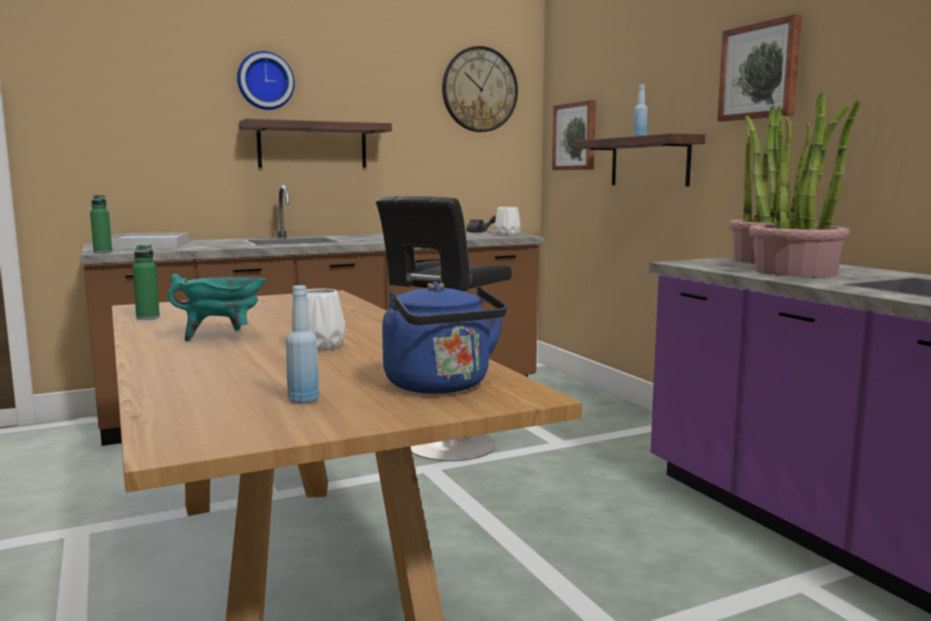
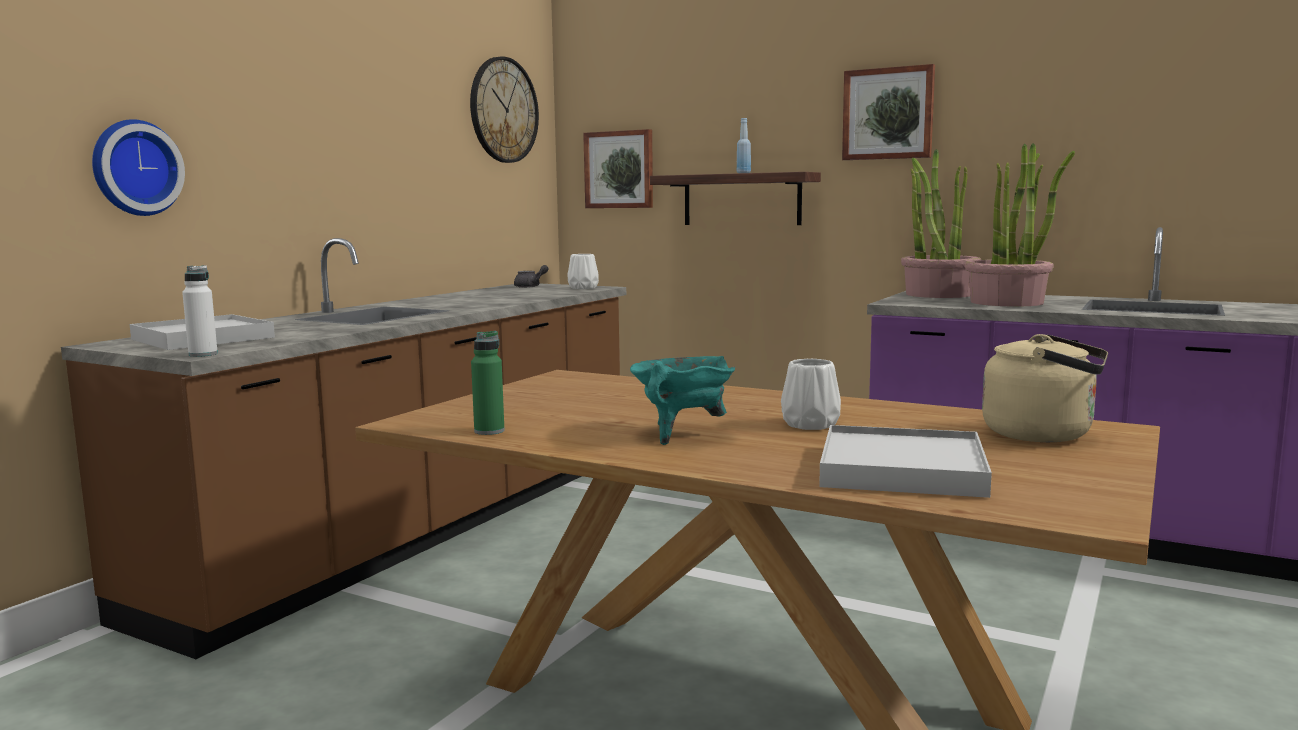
camera: 35 degrees left, 0 degrees up
(103, 252) = (203, 354): green bottle -> white bottle
(230, 384) = (901, 469): none -> white tray
(265, 81) = (289, 89): wall clock -> wall clock (134, 168)
(303, 400) = (1012, 467): blue bottle -> none
(312, 145) = (345, 181): shelf -> none
(441, 386) = (1044, 435): blue kettle -> beige kettle
(447, 447) = (646, 541): black stool -> none

